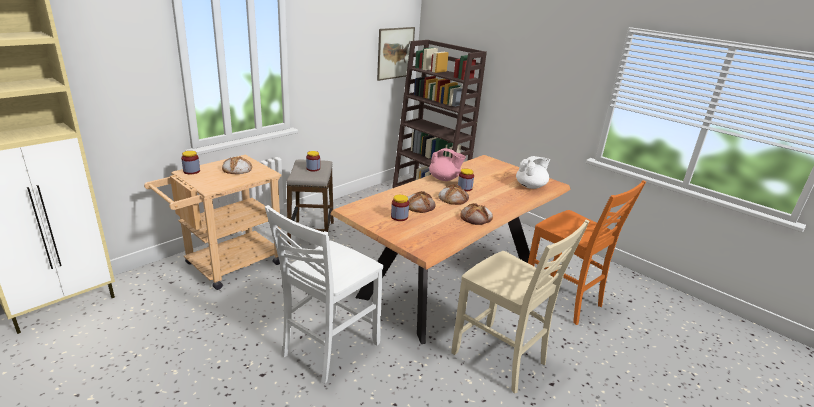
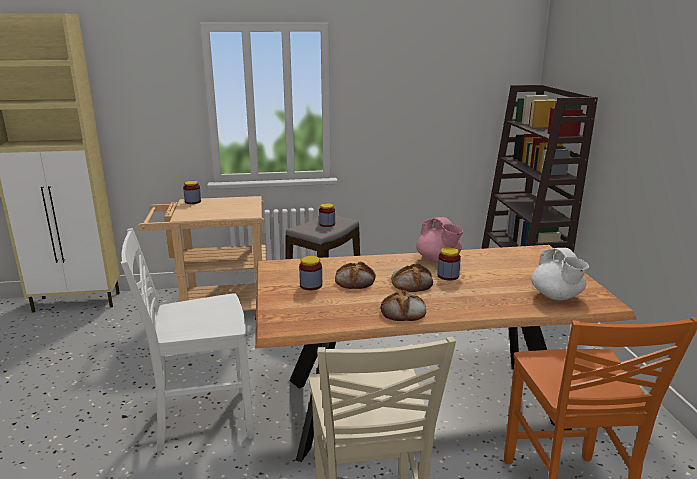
camera: 40 degrees right, 5 degrees down
(237, 169) = (230, 206): bread -> none
(395, 53) = (496, 102): picture -> none
(531, 186) = (556, 296): white teapot -> white teapot turned 75 degrees clockwise

